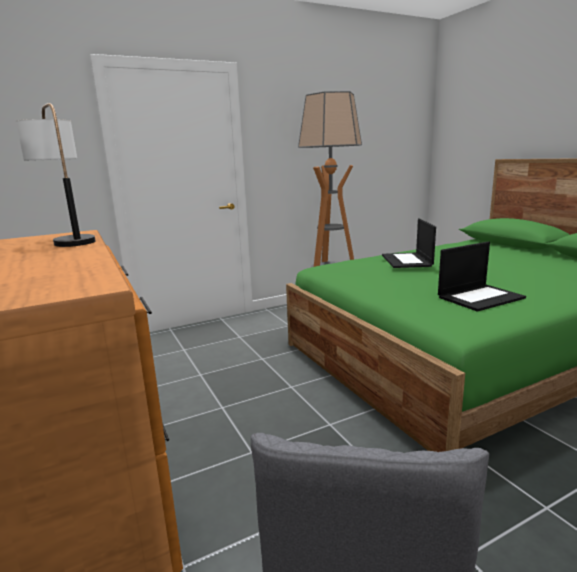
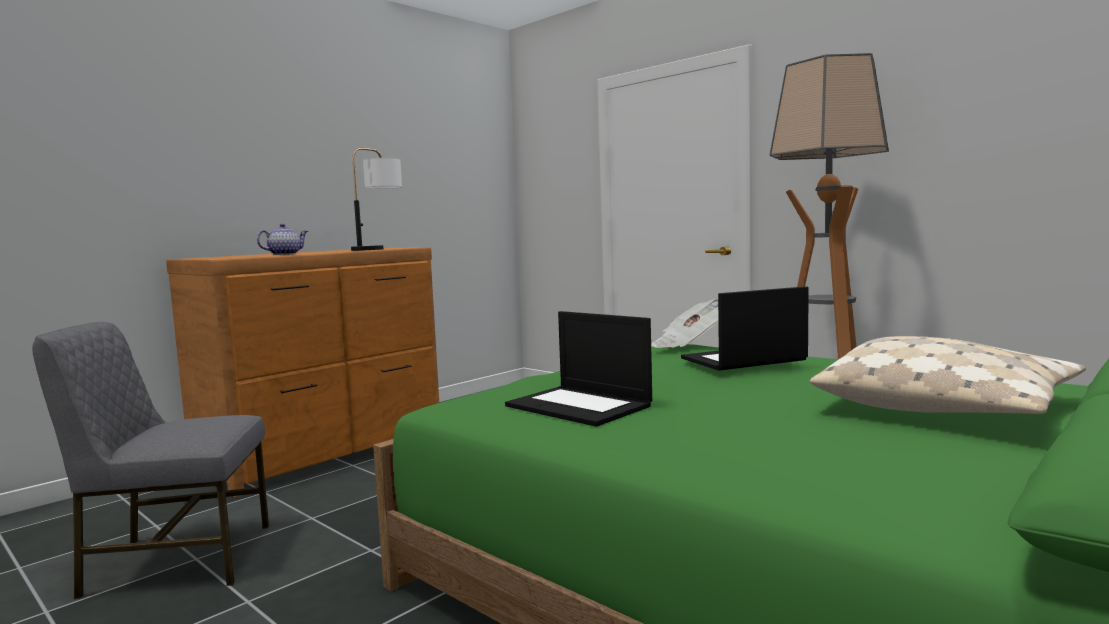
camera: 70 degrees right, 10 degrees down
(79, 265) = (284, 254): none -> teapot
(351, 262) = (689, 344): none -> newspaper
(494, 256) = (947, 407): none -> beige pillow

